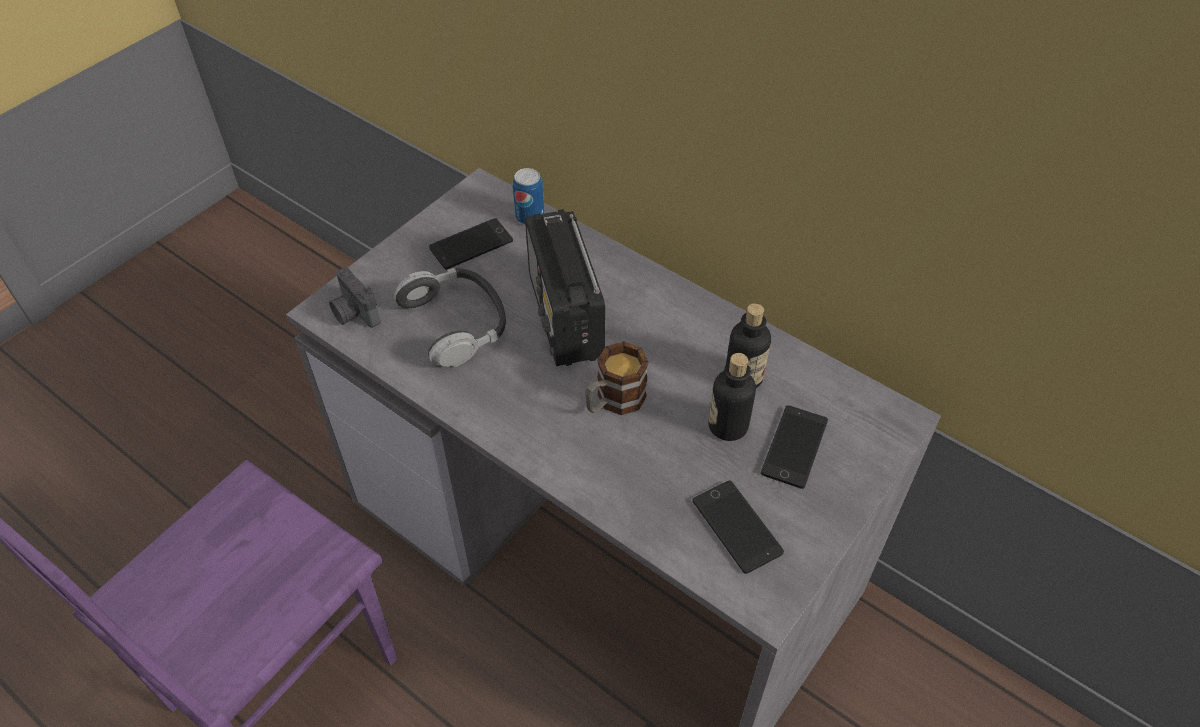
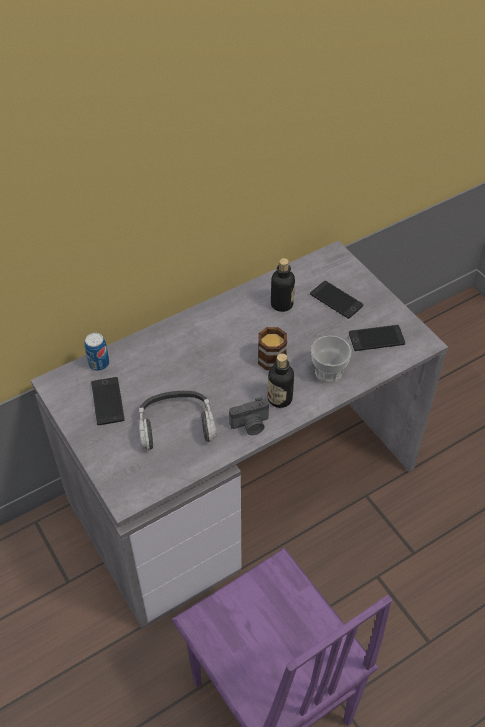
camera: 70 degrees left, 0 degrees up
(354, 313) = (138, 480): camera -> camera (251, 425)
(565, 317) = (199, 369): radio -> none
(628, 475) = (328, 373): none -> cup
(728, 426) = (312, 321): bottle -> bottle (280, 399)

